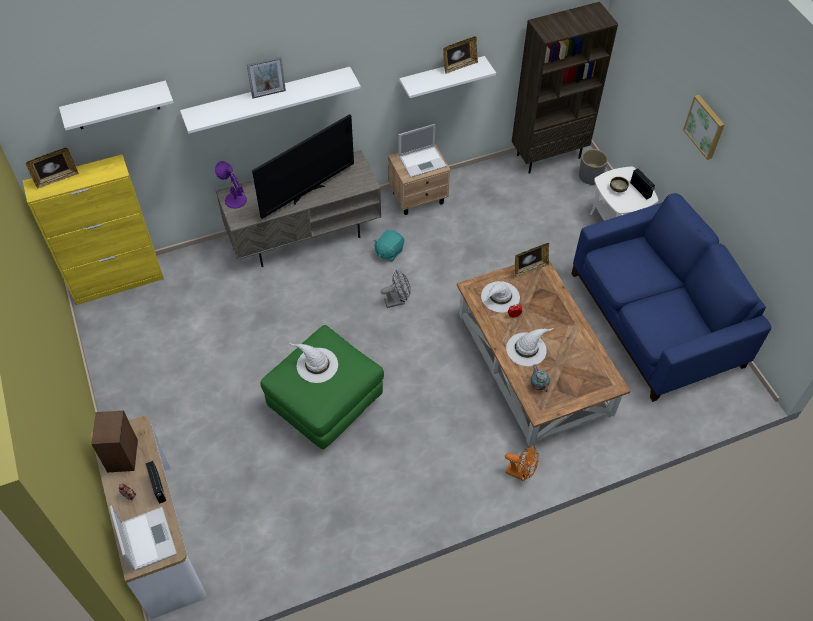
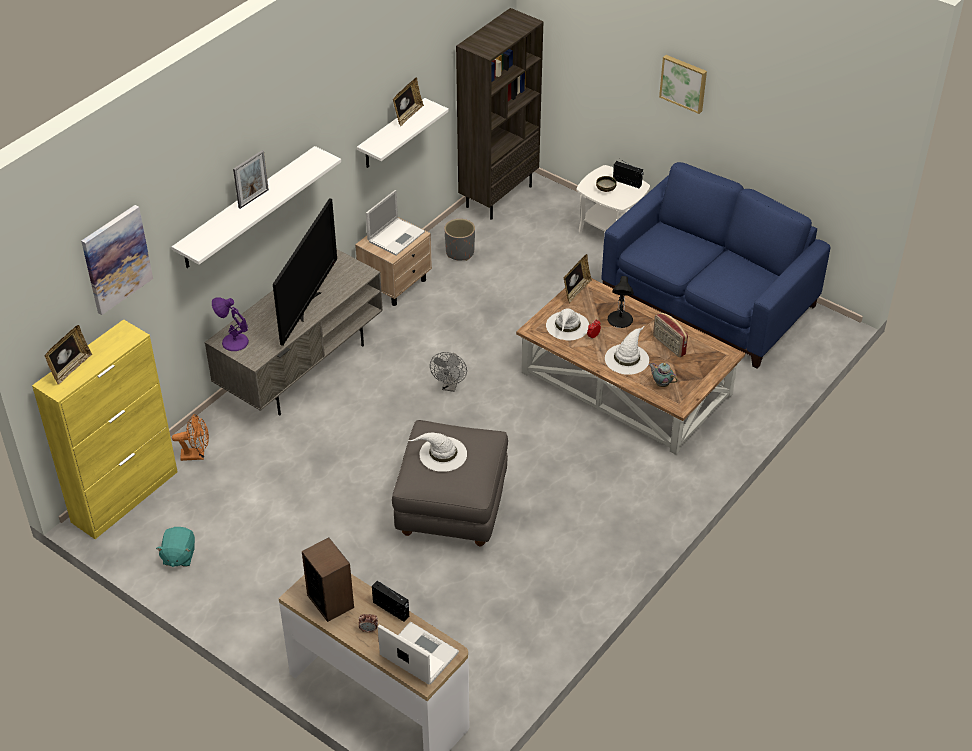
camera: 30 degrees left, 10 degrees down
(116, 106) = (116, 259): white shelf -> picture
(325, 403) = (451, 507): green ottoman -> grey ottoman
(389, 251) = (405, 346): turquoise plush toy -> turquoise plush toy (178, 556)
(397, 301) = (450, 386): grey fan -> grey fan turned 150 degrees clockwise
(520, 473) = (685, 480): orange fan -> orange fan (196, 455)
(546, 311) = (620, 320): none -> black table lamp
(569, 353) = (668, 345): none -> radio
(590, 177) = (554, 199): grey planter -> grey planter (460, 252)

